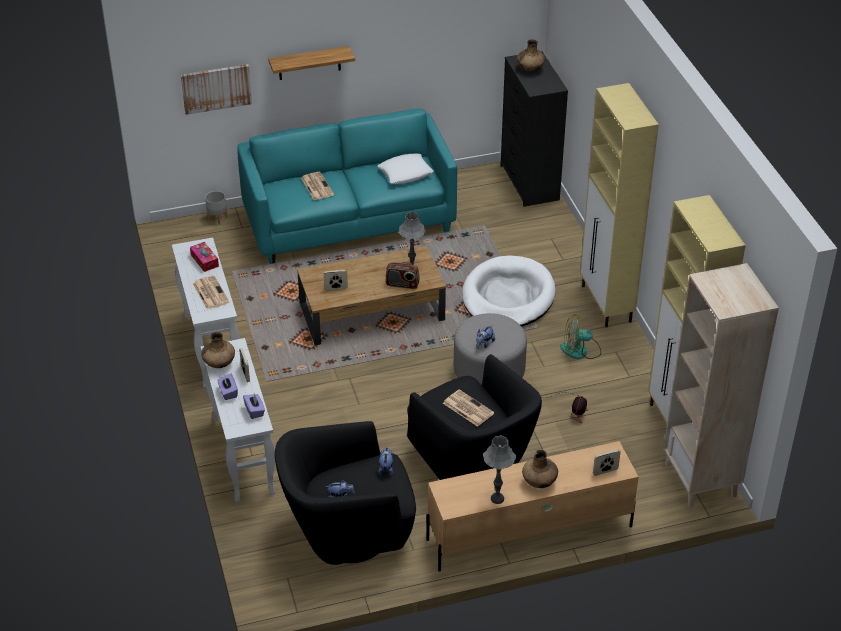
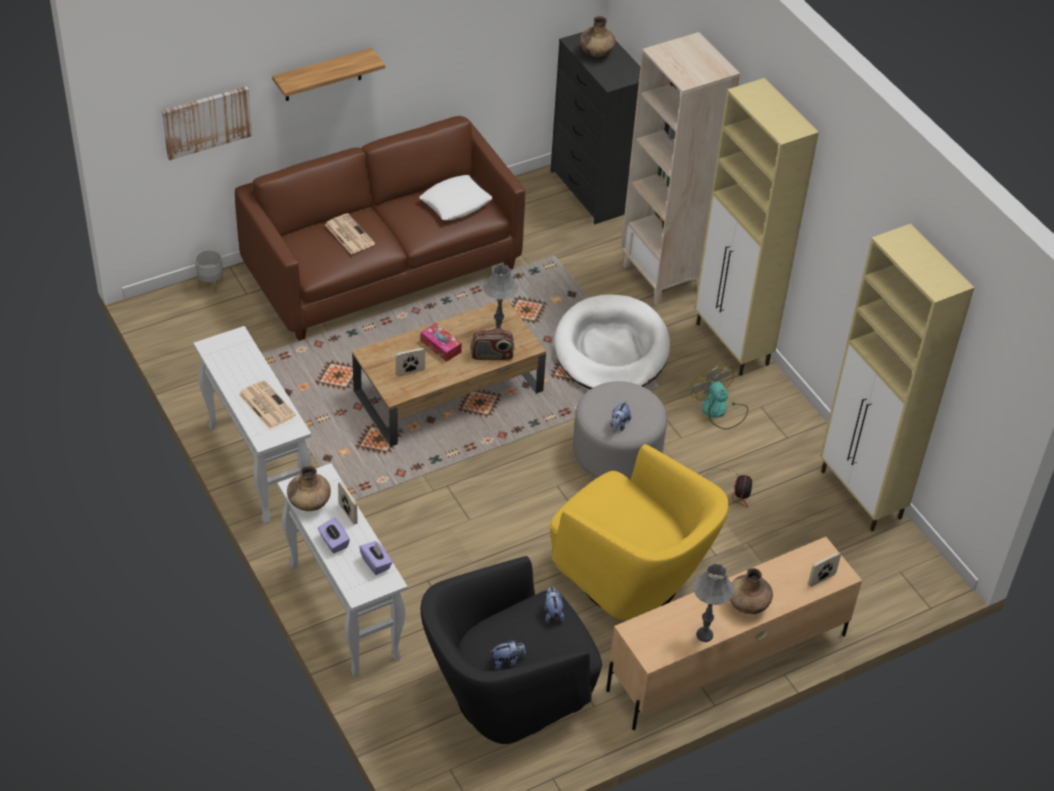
camera: 15 degrees left, 5 degrees up
(204, 260) = (244, 360): tissue box -> tissue box (441, 346)
(349, 220) = (382, 267): turquoise sofa -> brown sofa
(467, 408) = (627, 516): newspaper -> none
(471, 462) = (630, 578): black armchair -> yellow armchair
(580, 350) = (719, 411): fan -> fan turned 75 degrees clockwise
(701, 480) = (907, 562): beige bookcase -> beige bookcase (663, 277)

